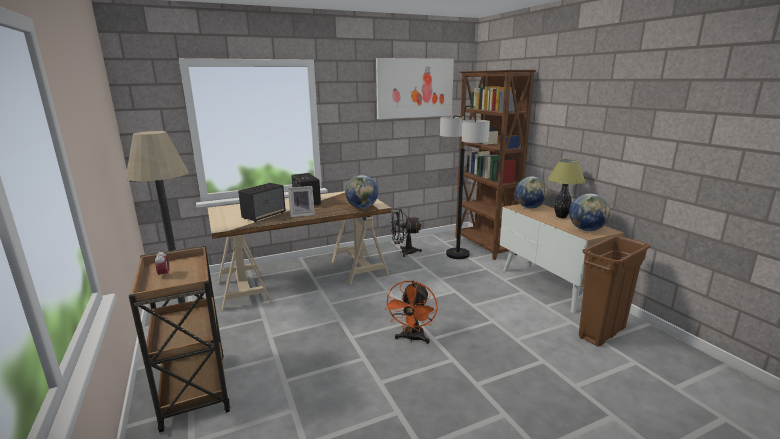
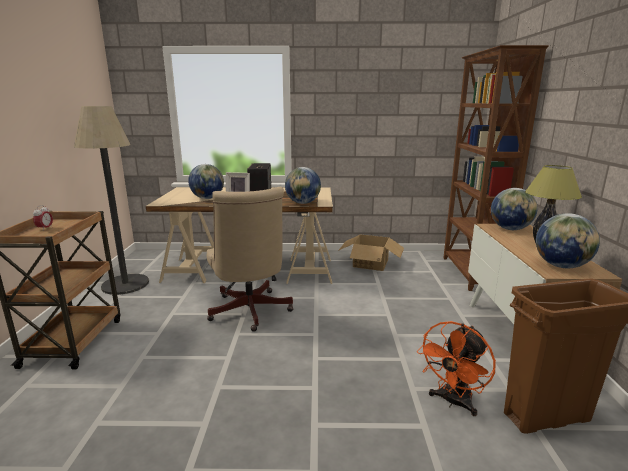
camera: 25 degrees right, 0 degrees up
(264, 215) = (207, 198): speaker -> globe
(344, 317) = (250, 313): none -> beige office chair
(404, 252) = (370, 263): black fan -> cardboard box
(412, 339) = (293, 352): orange fan -> orange fan (453, 402)
(415, 88) = (407, 78): picture -> none
(457, 254) = (429, 276): floor lamp -> none

